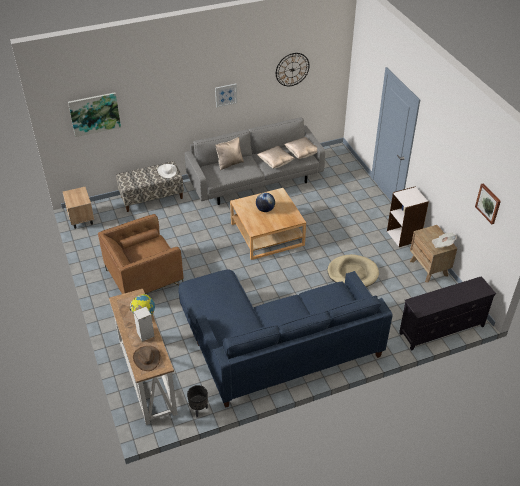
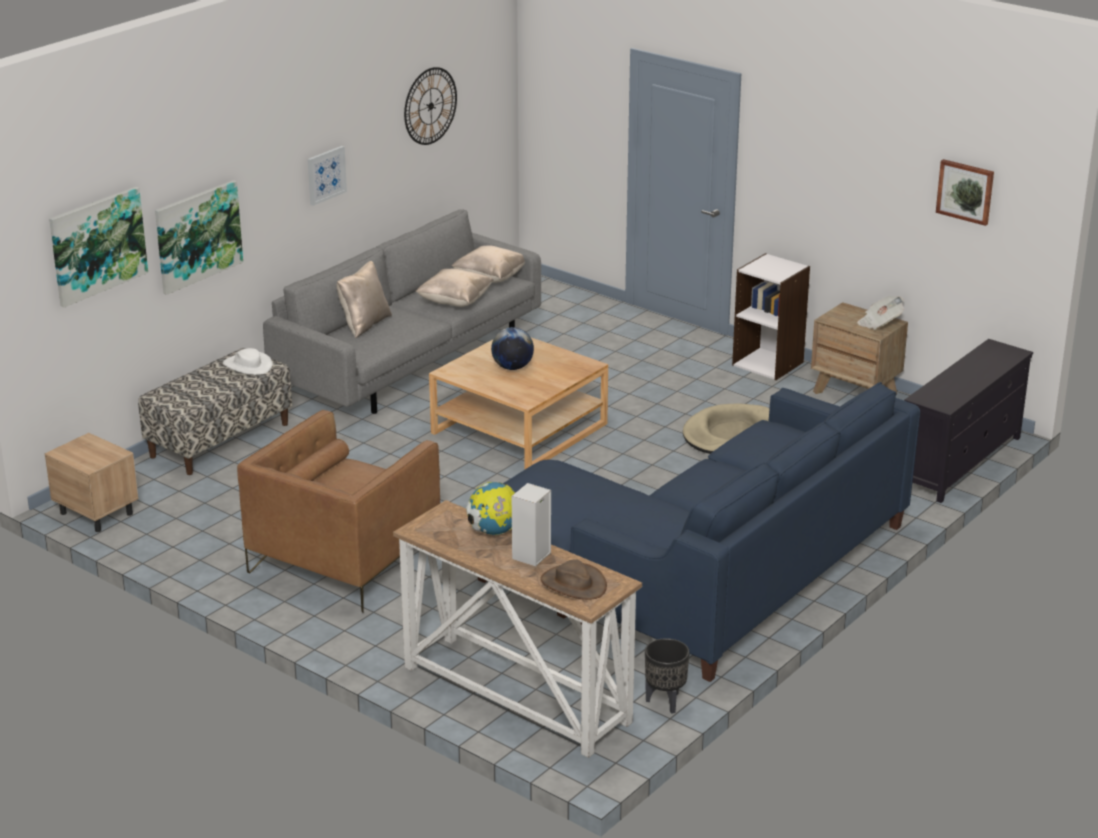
camera: 30 degrees left, 15 degrees down
(150, 114) = (197, 236): none -> picture

